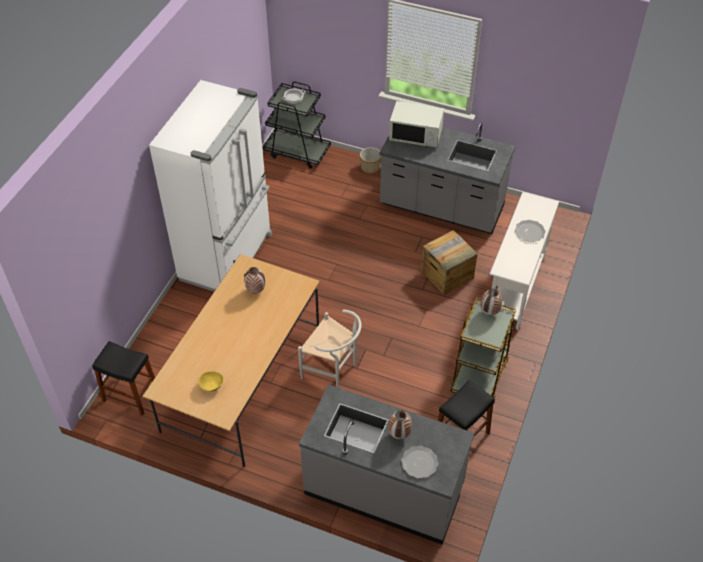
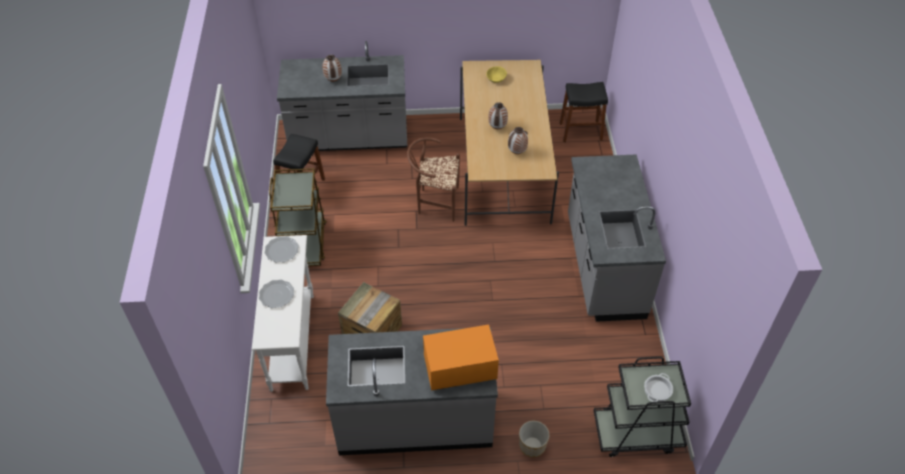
camera: 155 degrees right, 0 degrees up
(228, 257) = (603, 266): white fridge -> grey counter
(333, 370) = (434, 202): white chair -> brown chair
(416, 135) = (459, 369): white microwave -> orange microwave
(419, 463) = (311, 69): plate -> plate (282, 250)
(489, 313) = (295, 201): vase -> vase (497, 128)

